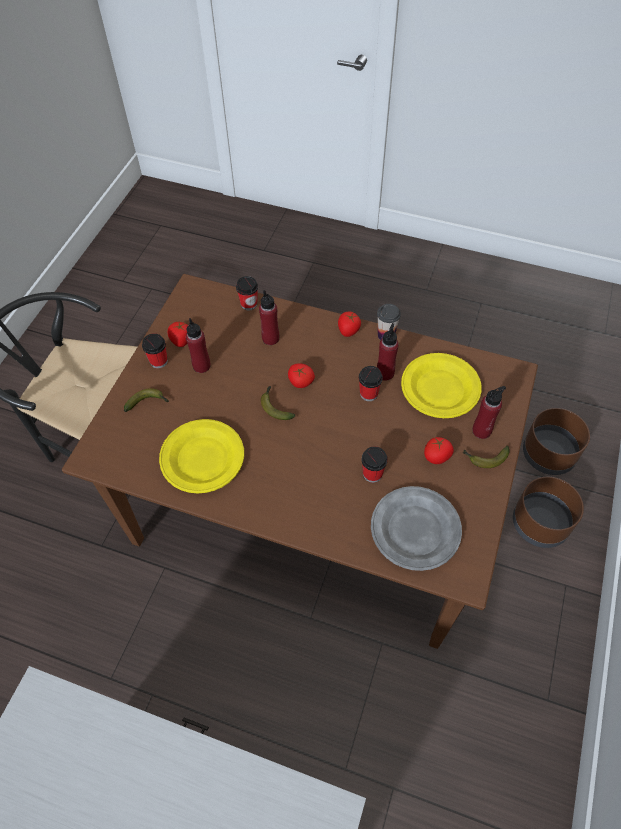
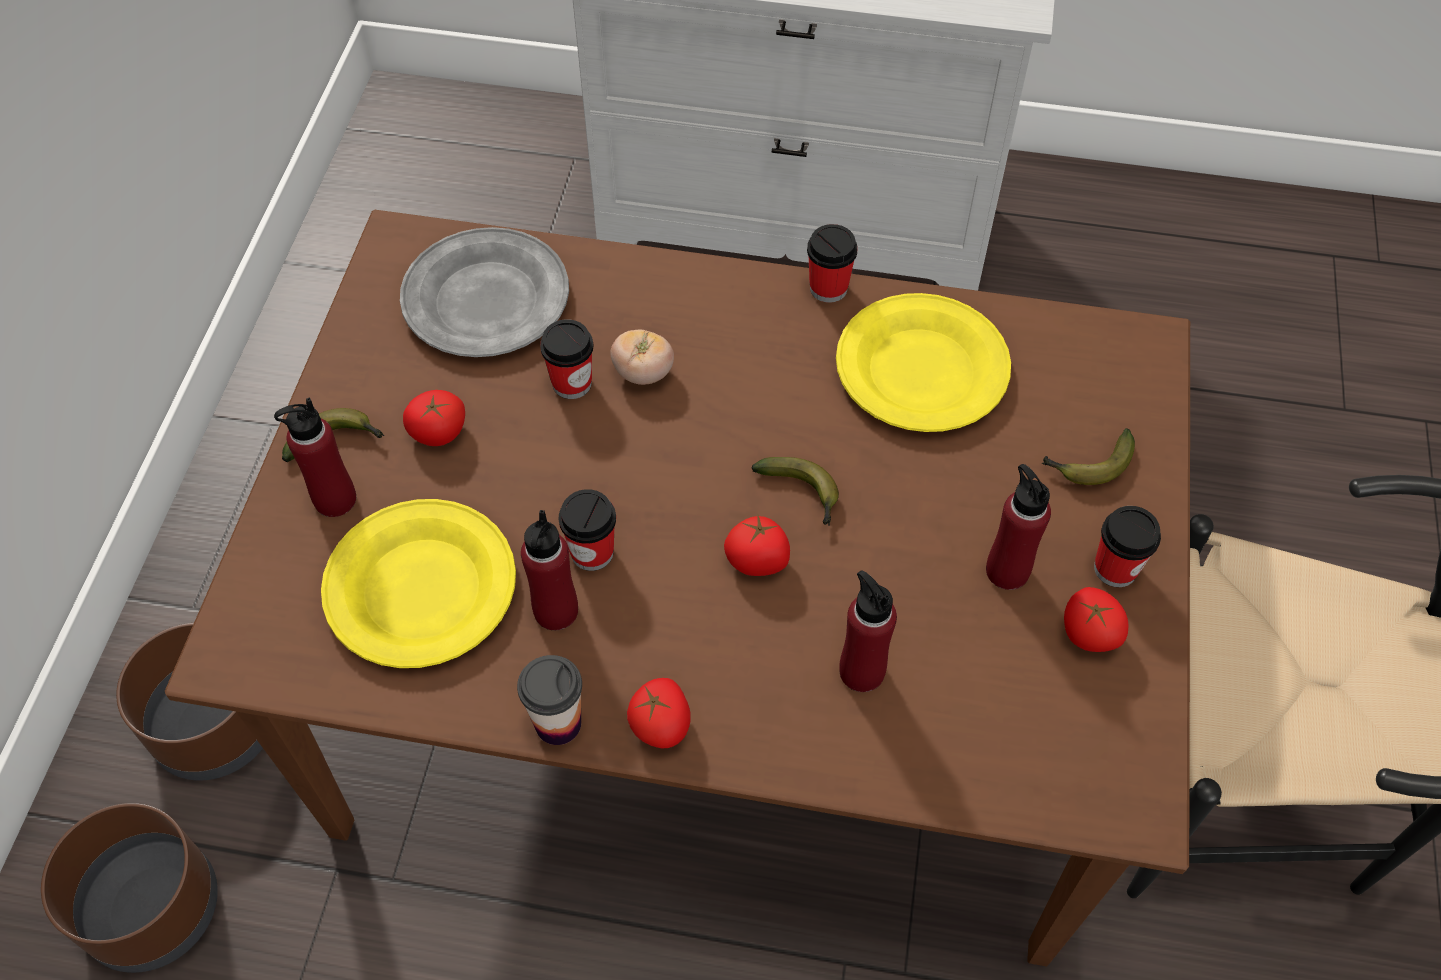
camera: 170 degrees right, 0 degrees up
(249, 304) = (953, 775): cup -> cup (828, 288)
(337, 474) = (643, 373): none -> tomato

